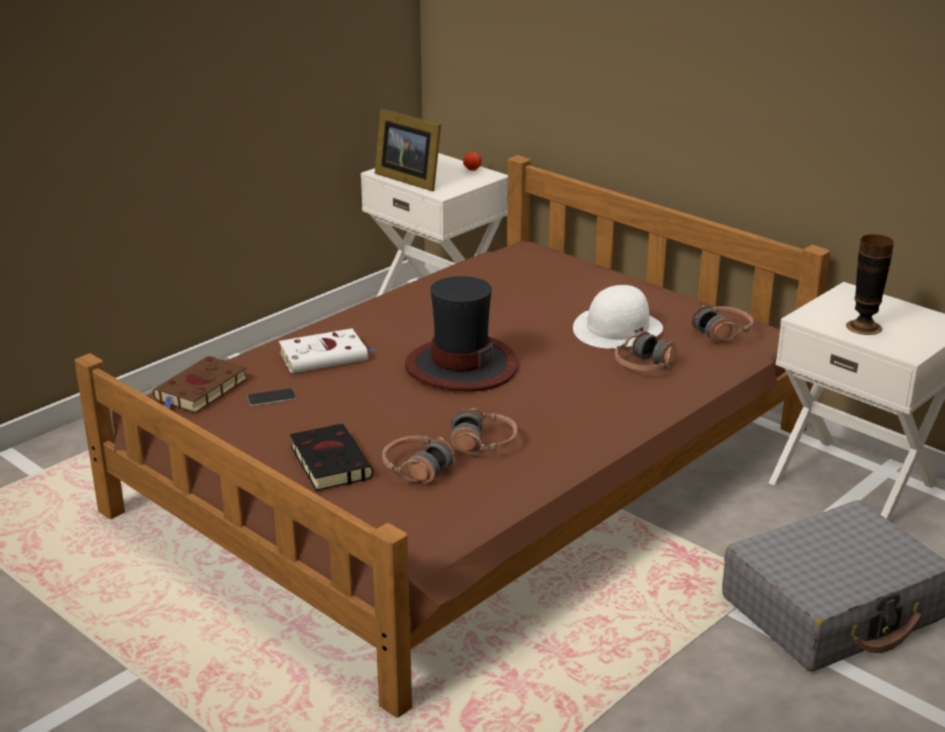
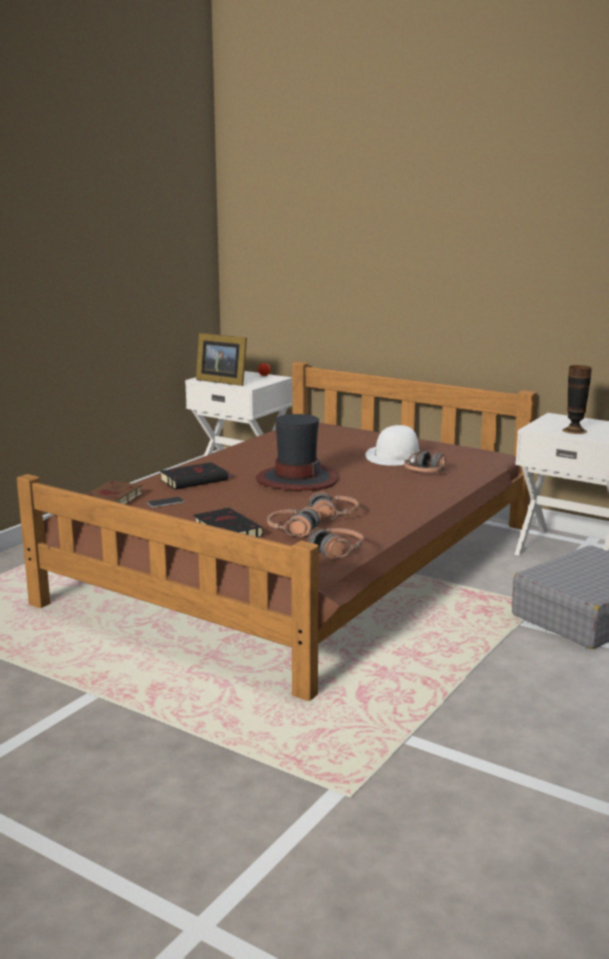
camera: 10 degrees left, 10 degrees down
(326, 356) = (195, 480): white book -> black book
(722, 332) = (468, 454): headphones -> headphones (336, 551)

